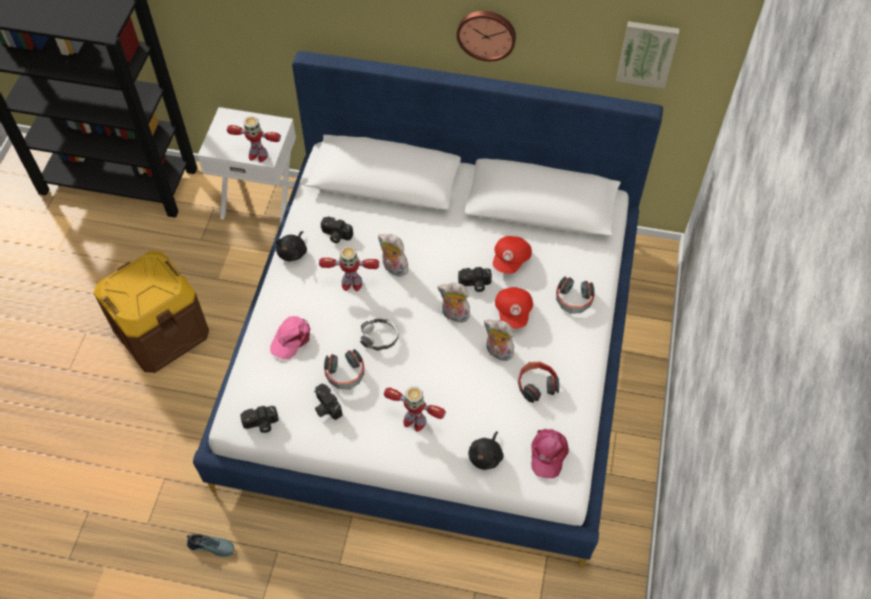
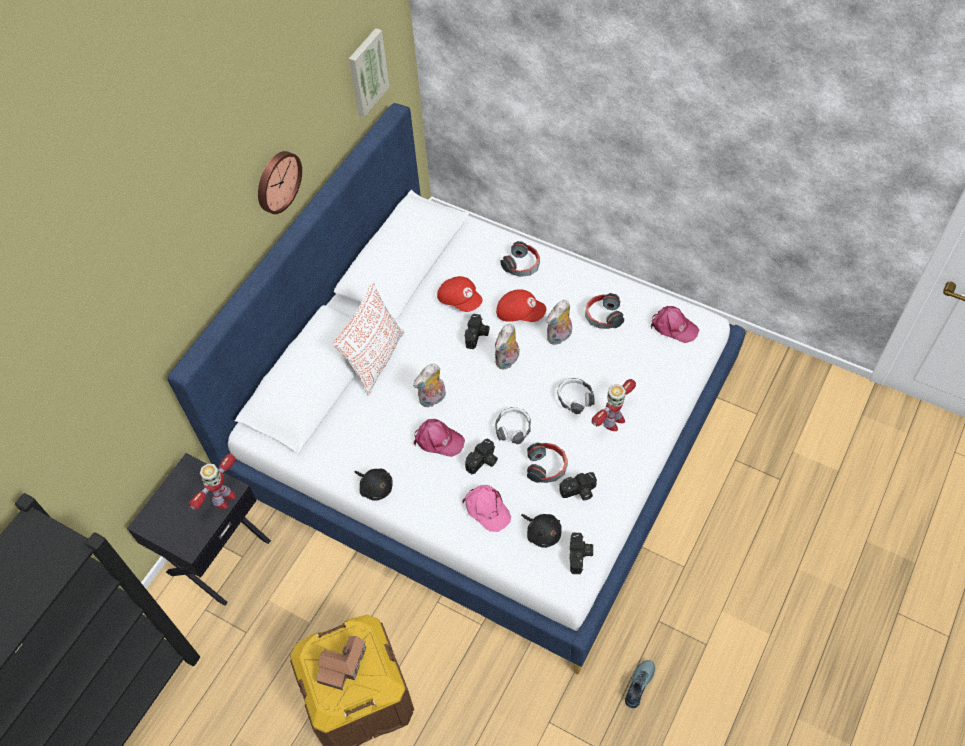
camera: 70 degrees left, 0 degrees up
(142, 284) = (342, 665): none -> toy house
(261, 199) = (217, 555): white nightstand -> black nightstand
(335, 235) = (370, 442): camera -> camera (483, 462)
(351, 283) = (438, 440): toy robot -> pink cap
(422, 215) = (376, 360): none -> white pillow
(430, 382) = (575, 398): none -> headphones
(486, 456) = (664, 373): black plush toy -> black plush toy (542, 533)

